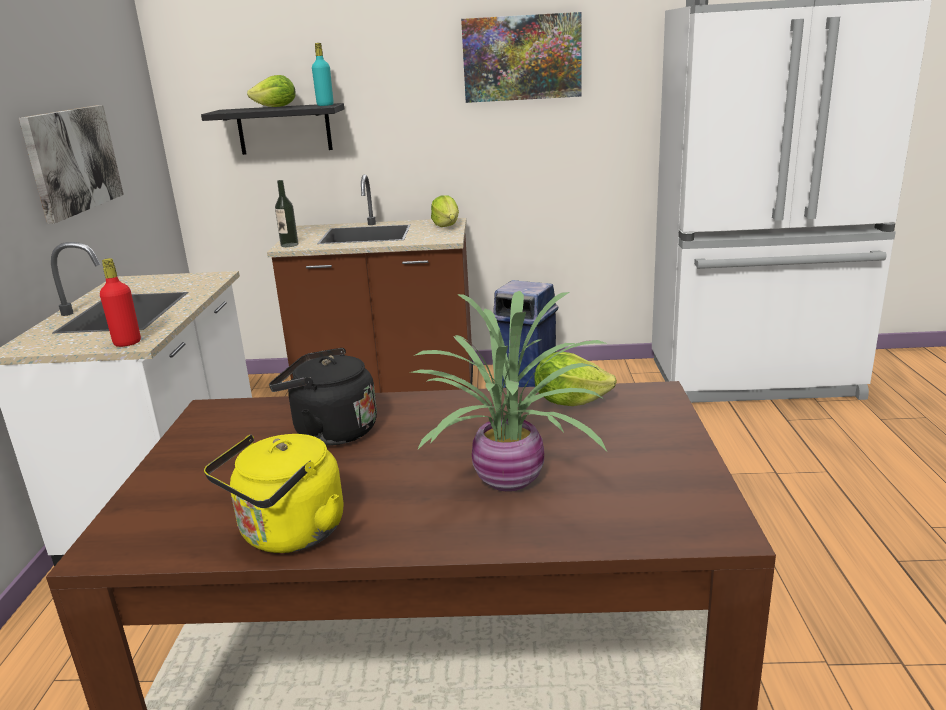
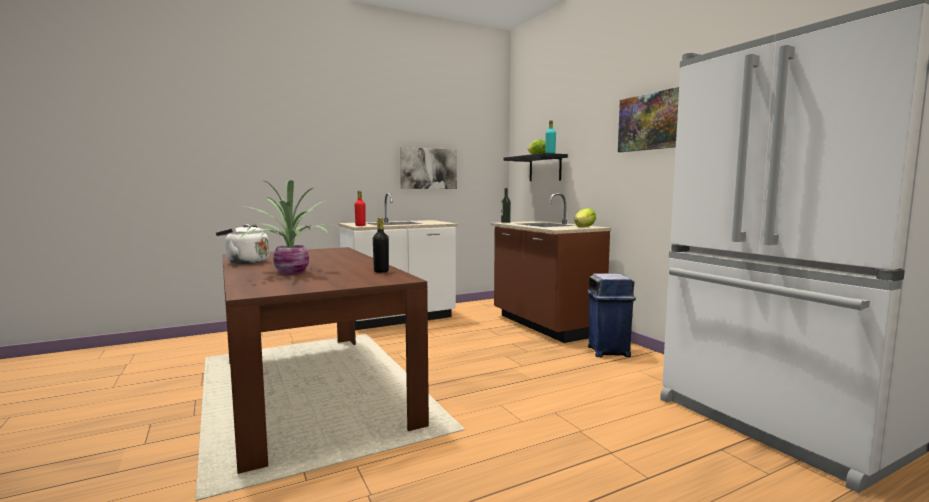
camera: 60 degrees right, 15 degrees down
(288, 535) = (245, 262): yellow kettle -> white kettle
(330, 432) = (327, 257): black kettle -> none
(569, 401) = (381, 271): lettuce -> black bottle

